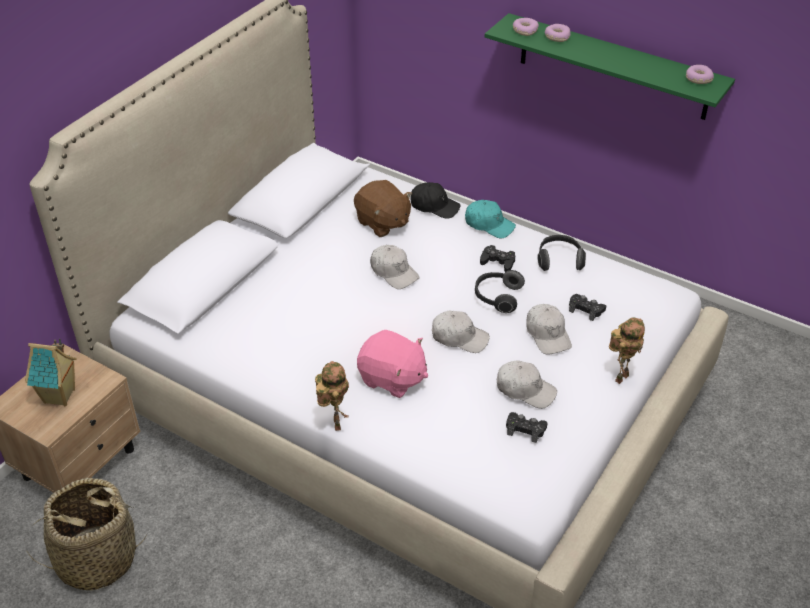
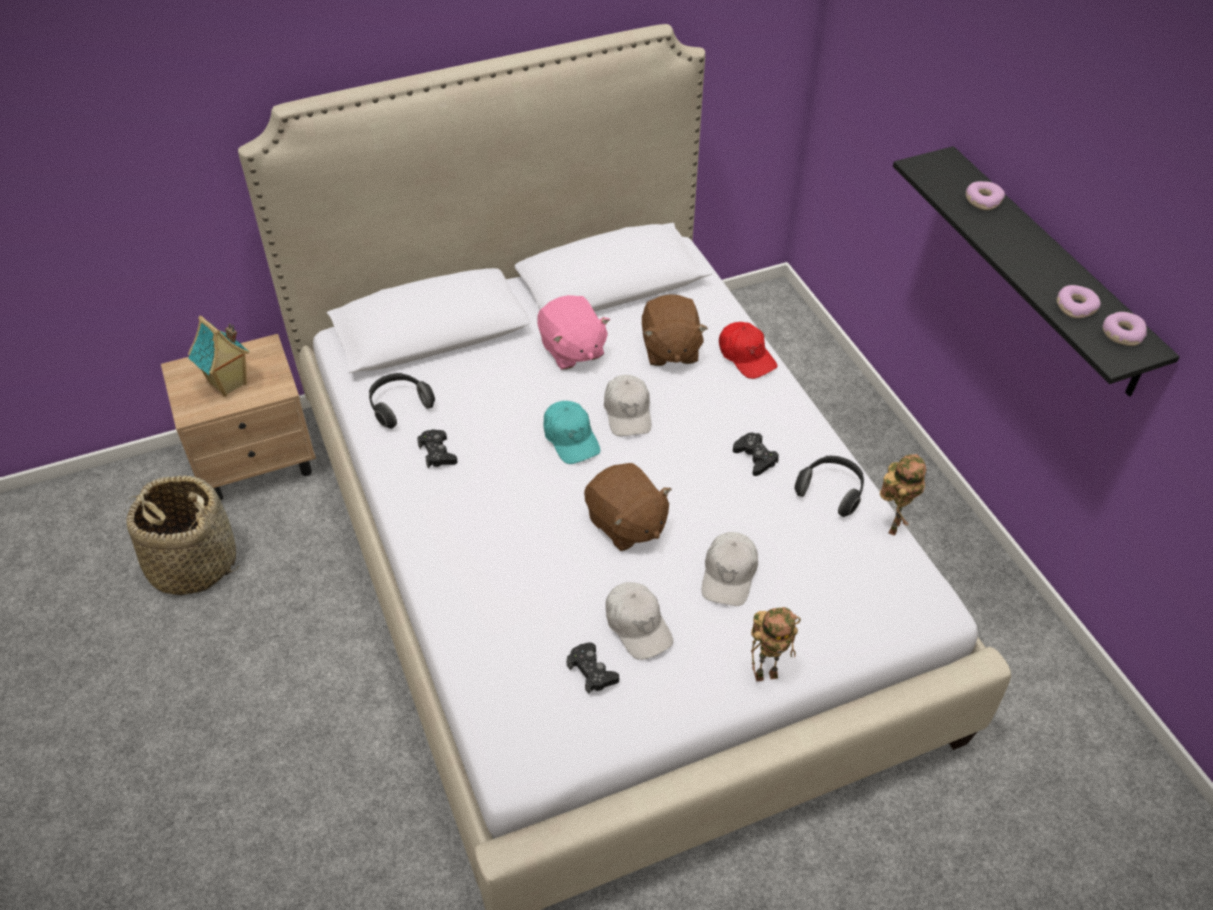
camera: 35 degrees right, 5 degrees up
(334, 423) = (411, 549): toy robot -> toy robot (892, 525)
(392, 379) = (511, 532): pink plush toy -> pink plush toy (572, 350)
(434, 206) = (746, 356): black cap -> red cap
(459, 337) = (626, 524): white cap -> brown plush toy
(489, 224) = (789, 408): turquoise cap -> turquoise cap (571, 438)
(497, 297) = (713, 500): headphones -> headphones (399, 406)
(525, 30) = (949, 177): donut -> donut (1075, 307)
(586, 310) = (804, 569): black game controller -> black game controller (437, 453)
(613, 67) = (1045, 271): green shelf -> black shelf

